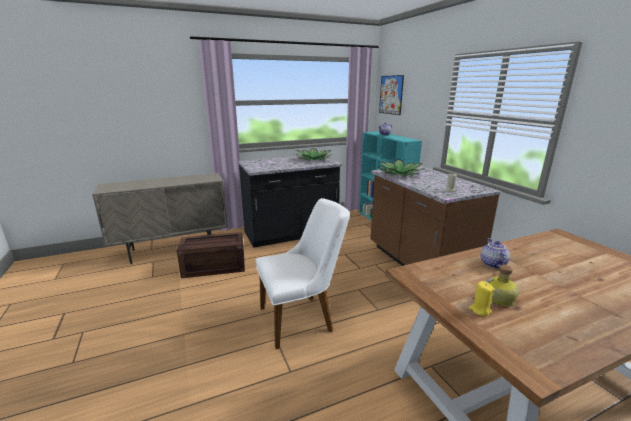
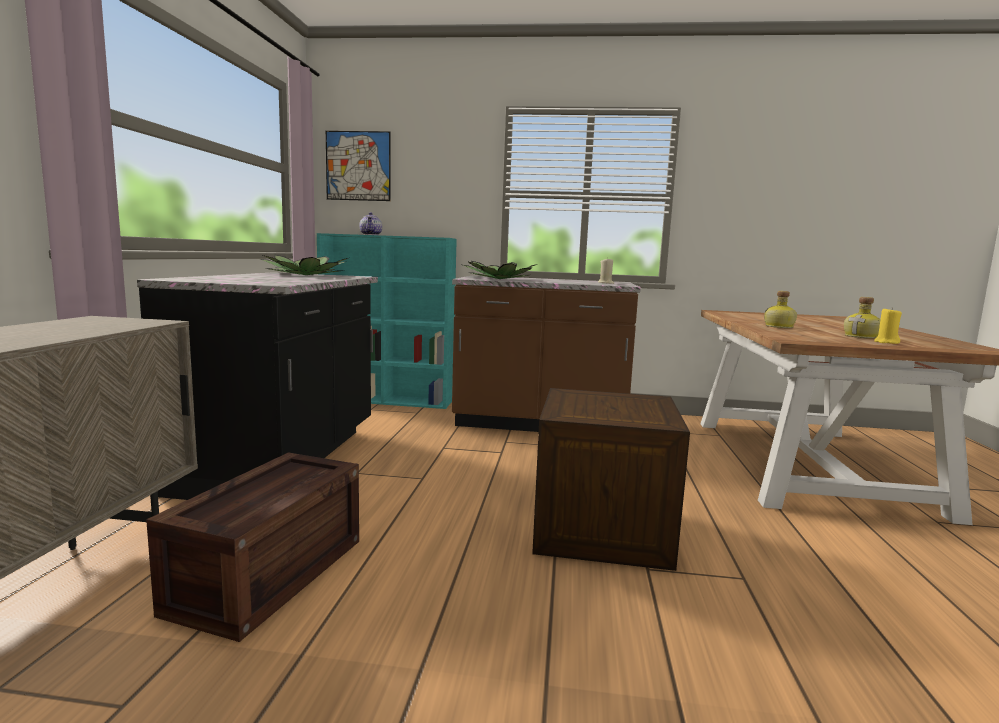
camera: 60 degrees left, 10 degrees down
(302, 318) = (602, 530): white chair -> crate
(492, 264) = (779, 327): teapot -> bottle

